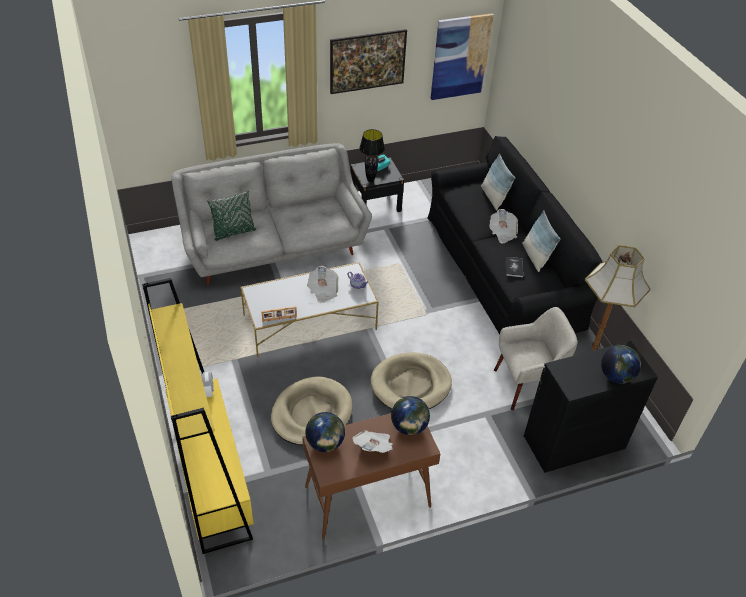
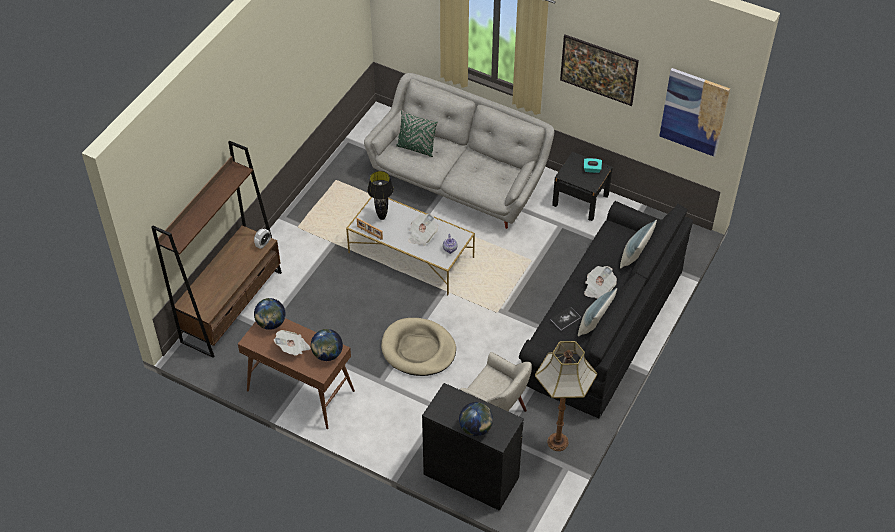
camera: 50 degrees right, 5 degrees up
(212, 480) = (232, 306): yellow bookcase -> brown bookcase
(311, 413) = (334, 315): beige dog bed -> none
(370, 180) = (568, 175): black table lamp -> black table lamp (381, 217)

